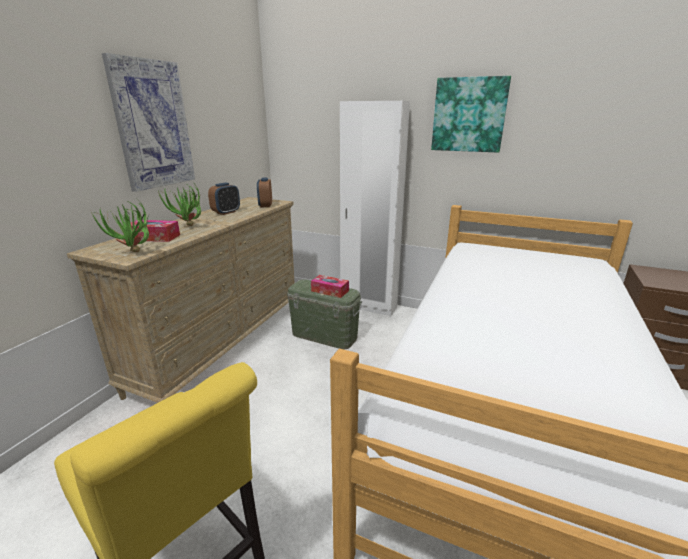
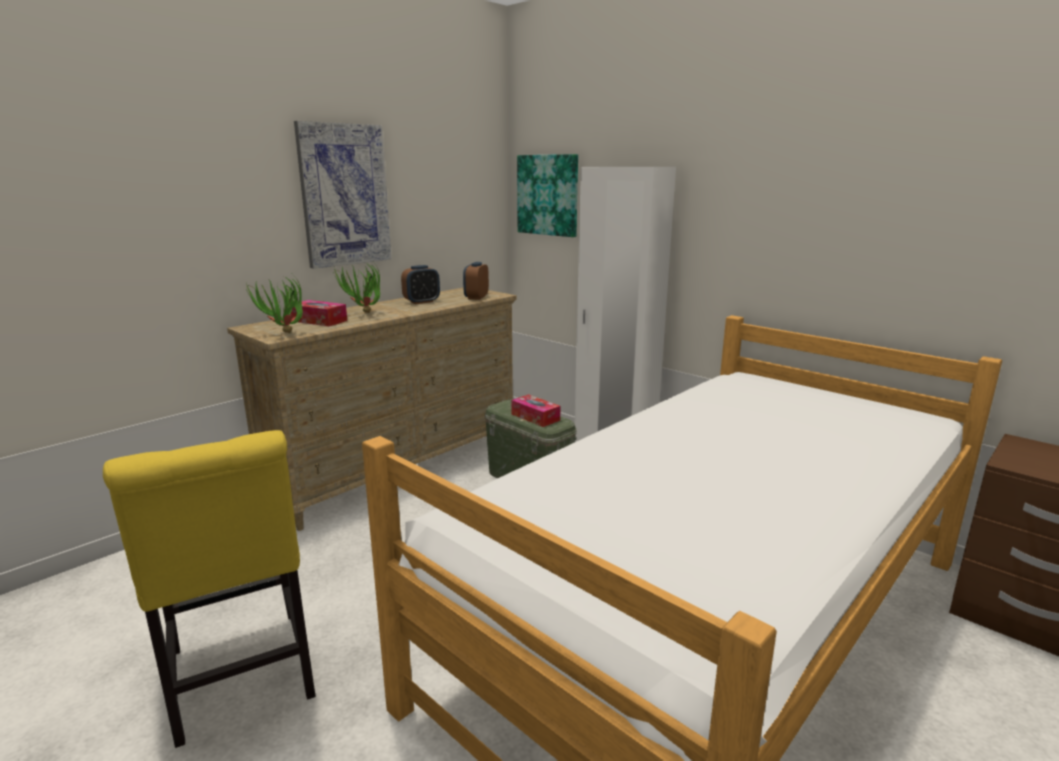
camera: 20 degrees right, 5 degrees down
(469, 115) = (755, 186): picture -> picture (548, 195)

